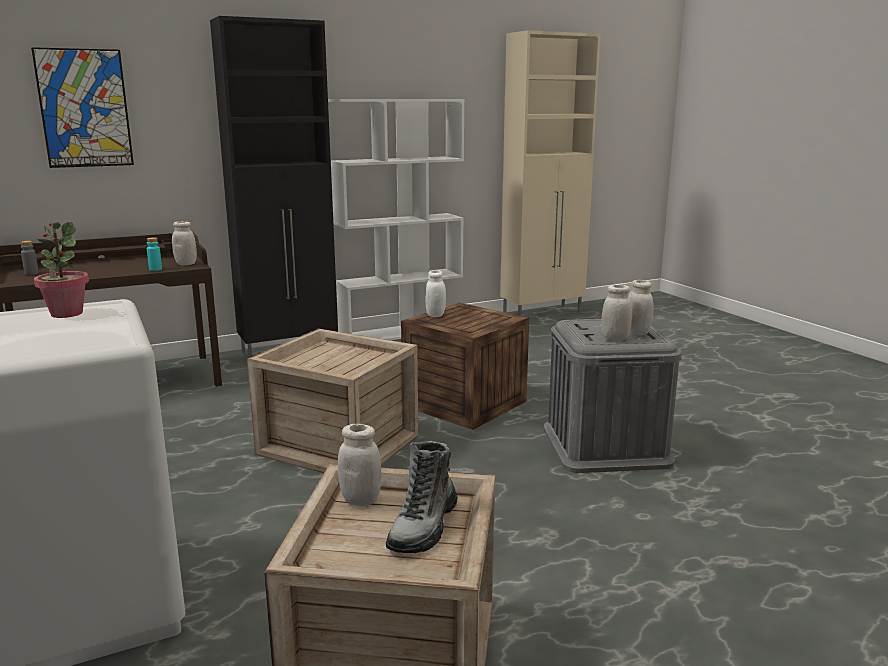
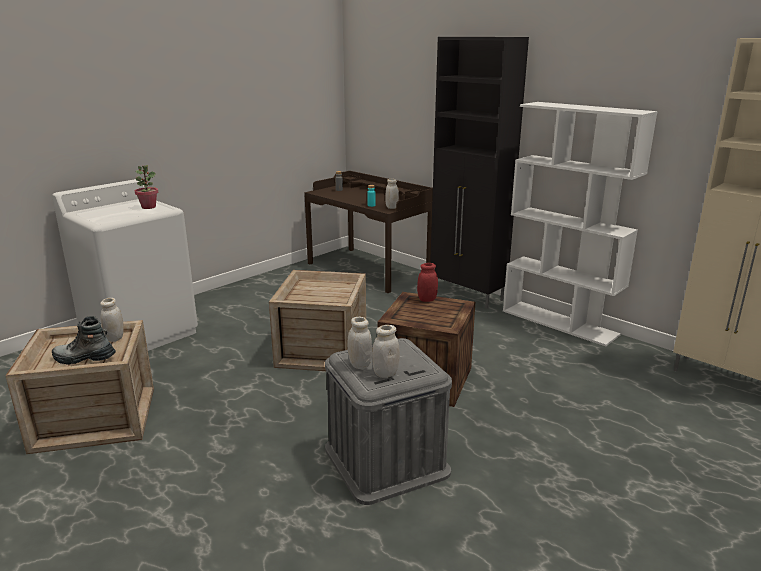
camera: 70 degrees right, 5 degrees up
(84, 108) = (394, 96): picture -> none
(435, 315) = (427, 299): white jar -> red jar

